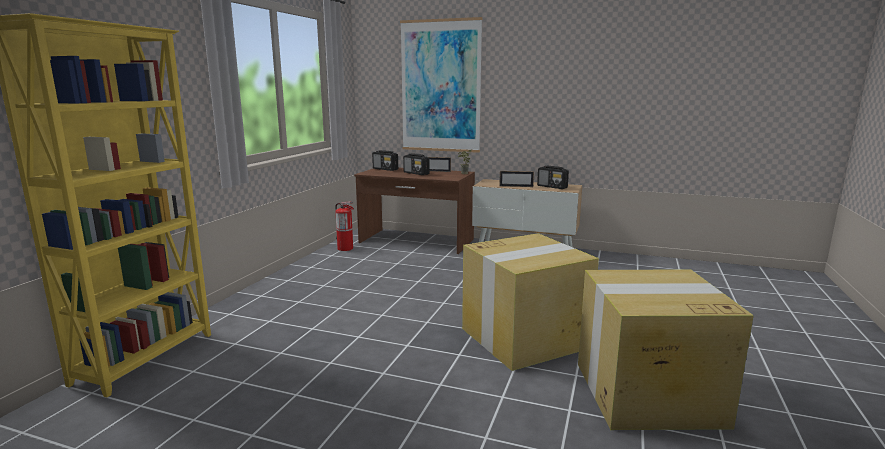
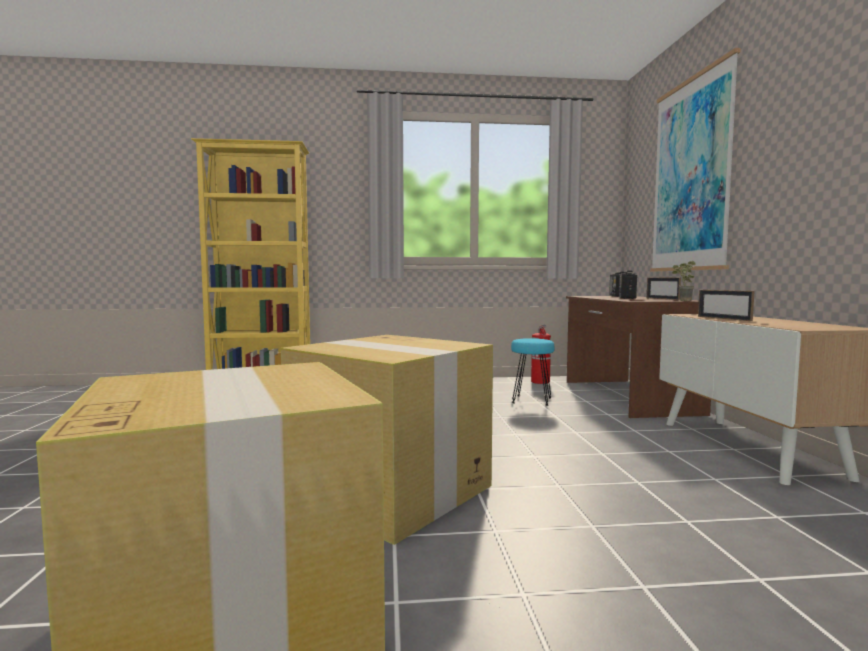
camera: 65 degrees right, 10 degrees down
(391, 264) = (531, 400): none -> turquoise stool
(552, 187) = (790, 324): radio -> none

